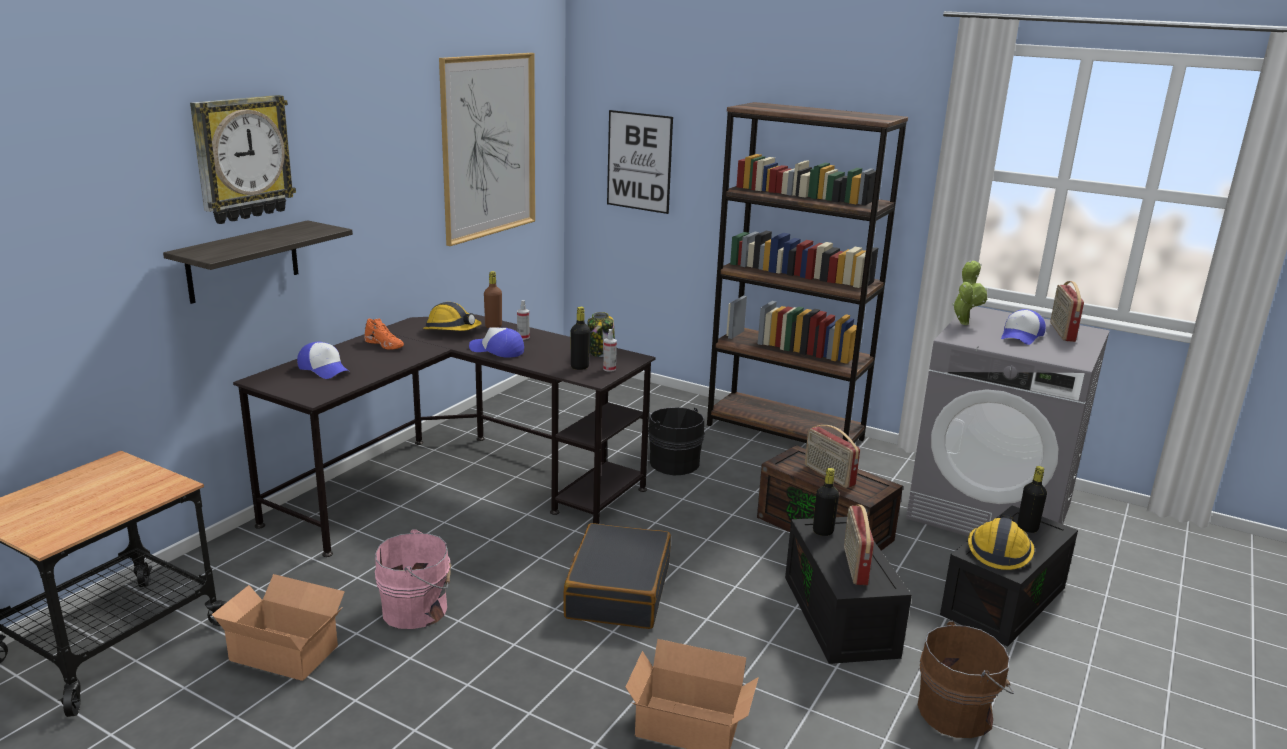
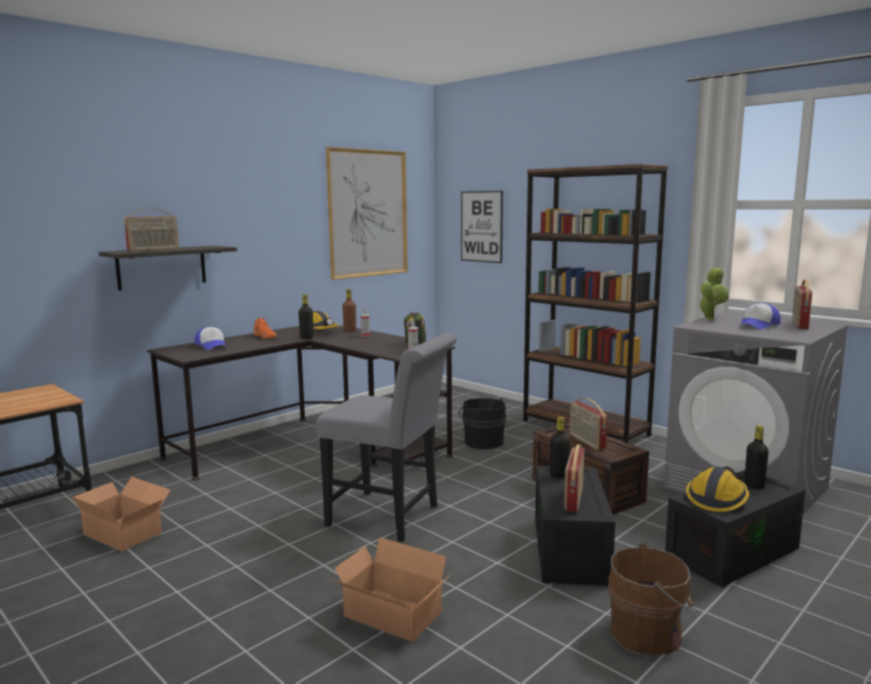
camera: 15 degrees right, 10 degrees down
(242, 158) = (164, 196): wall clock -> none
(244, 245) = (153, 250): none -> radio
(418, 609) = (234, 516): pink bucket -> none
(497, 350) = (340, 341): cap -> none
(579, 367) = (391, 349): black bottle -> black bottle (306, 338)
(617, 591) = (390, 517): black suitcase -> grey chair

